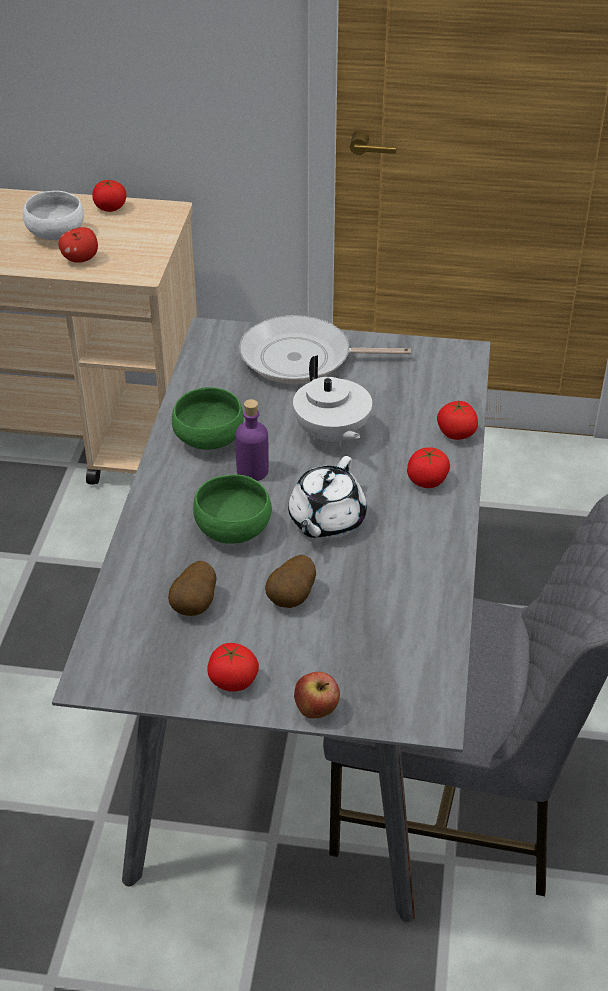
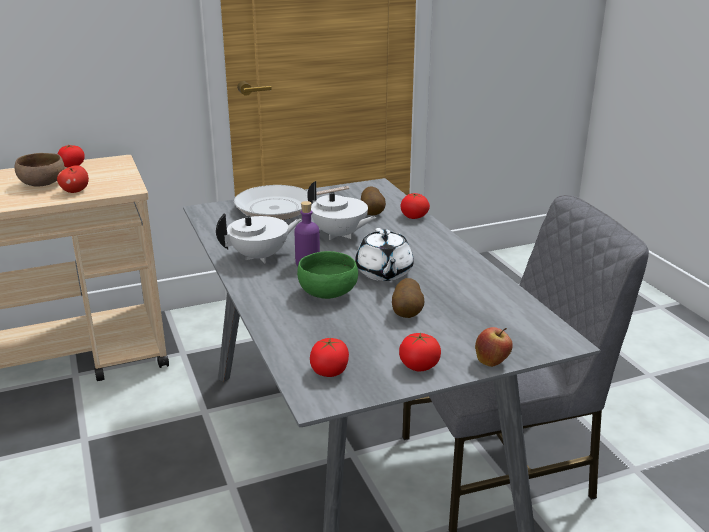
camera: 30 degrees left, 15 degrees down
(57, 234) = (44, 184): white bowl -> brown bowl
(195, 606) = (346, 337): potato -> potato (373, 213)
(209, 440) = (260, 257): green bowl -> white teapot
(427, 481) = (423, 239): tomato -> tomato (329, 371)

